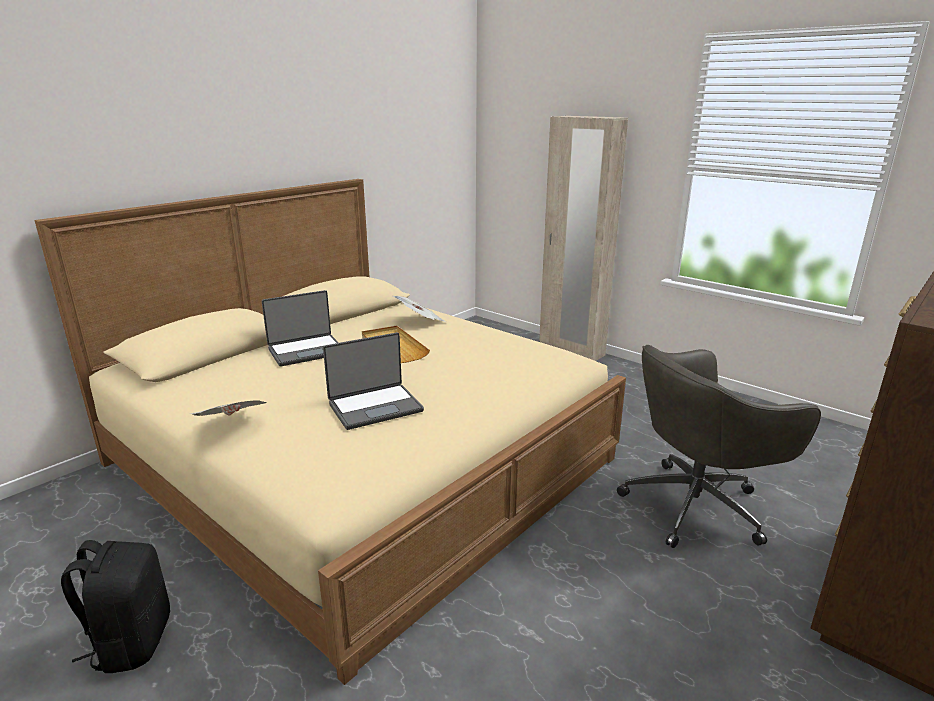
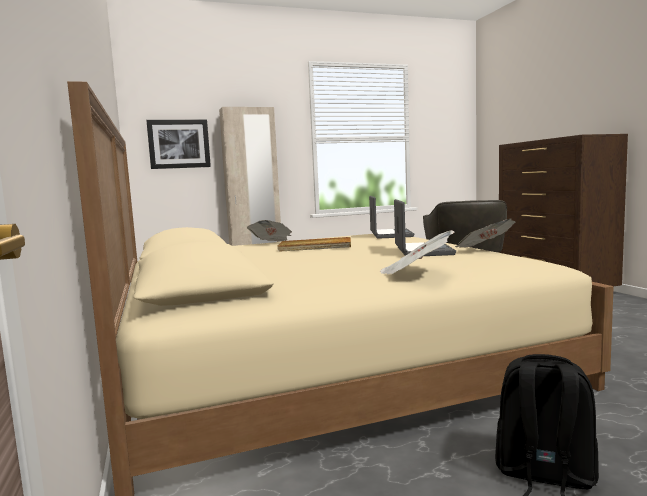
camera: 60 degrees left, 15 degrees down
(306, 351) = (279, 260): laptop -> laptop (390, 235)
(397, 444) = (484, 250): none -> newspaper
(523, 156) = (179, 144): none -> picture

